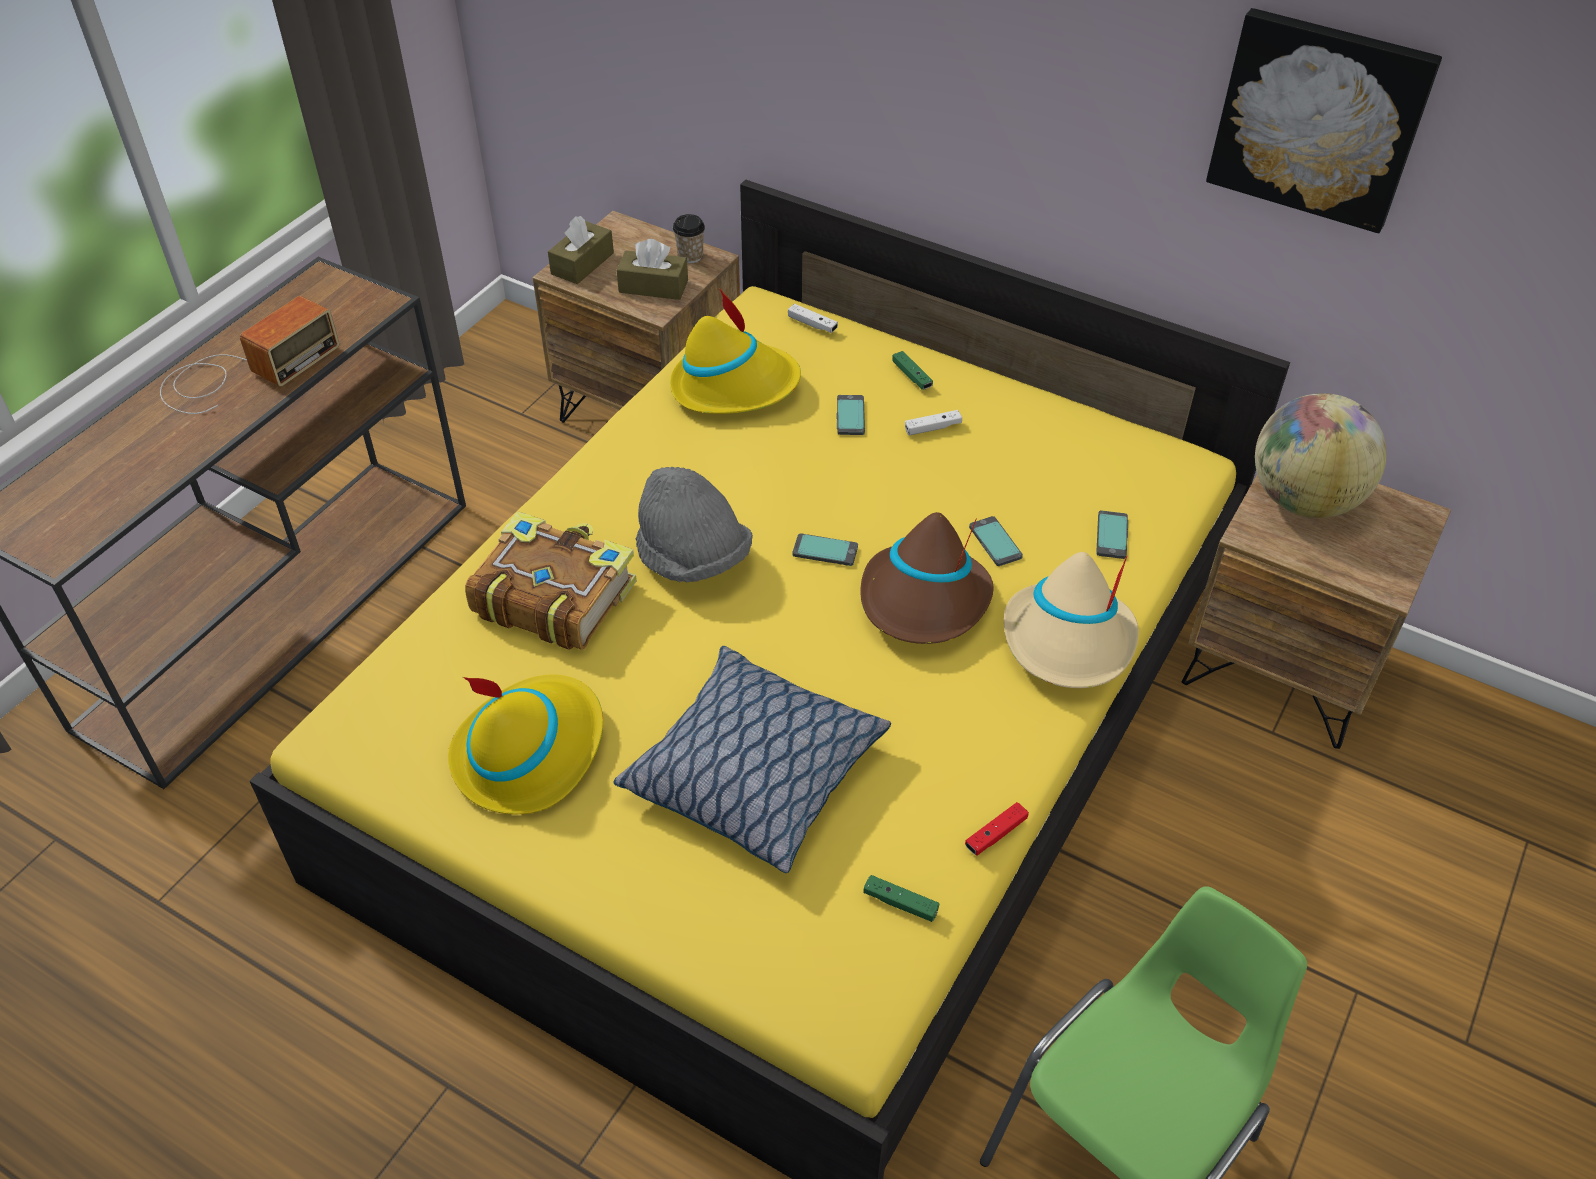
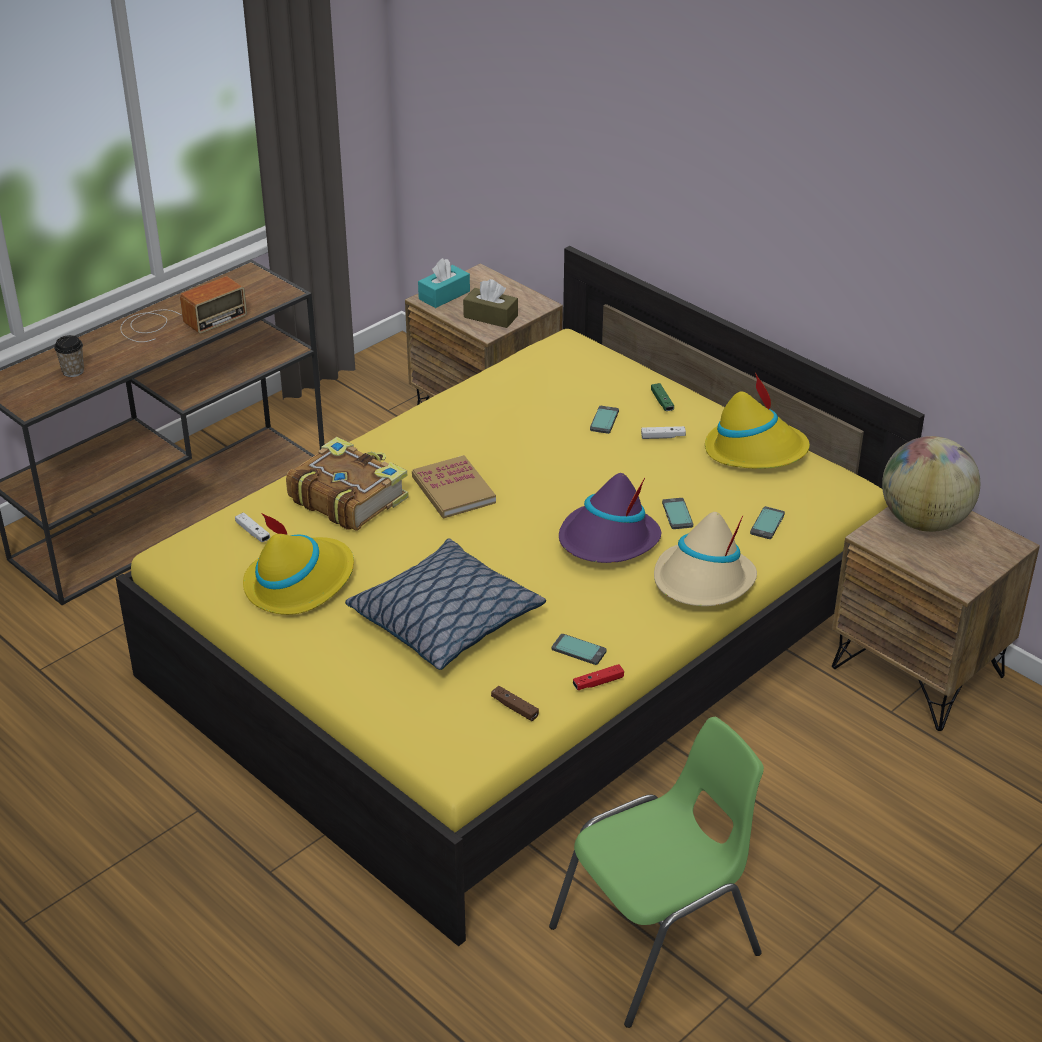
camera: 15 degrees right, 10 degrees down
(582, 263) = (444, 295): brown tissue box -> turquoise tissue box
(690, 256) = (526, 300): cup -> cup (73, 371)
(692, 558) = (453, 490): grey hat -> book
(734, 385) = (526, 389): yellow hat -> yellow hat (755, 451)
(812, 324) = (601, 358): white game controller -> white game controller (253, 532)
(825, 550) = (549, 500): phone -> phone (579, 650)
(900, 903) = (514, 708): green game controller -> brown game controller
(924, 601) = (608, 541): brown hat -> purple hat
(1319, 118) = (931, 228): picture -> none

